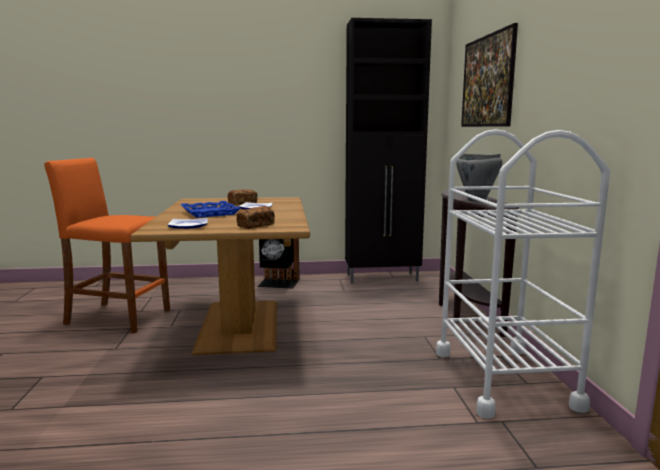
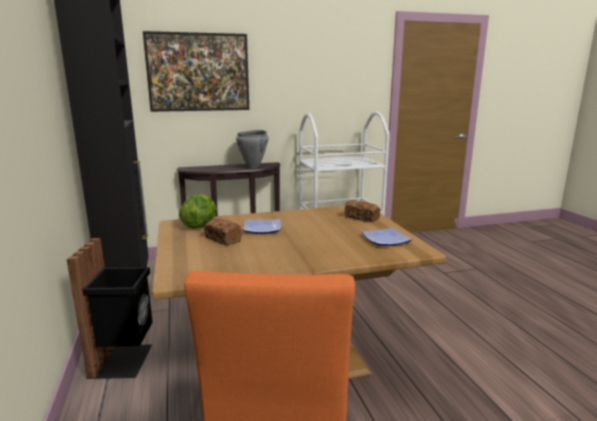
camera: 100 degrees left, 5 degrees up
(209, 213) = (305, 244): blue tray -> none
(277, 201) = (200, 226): none -> lettuce

